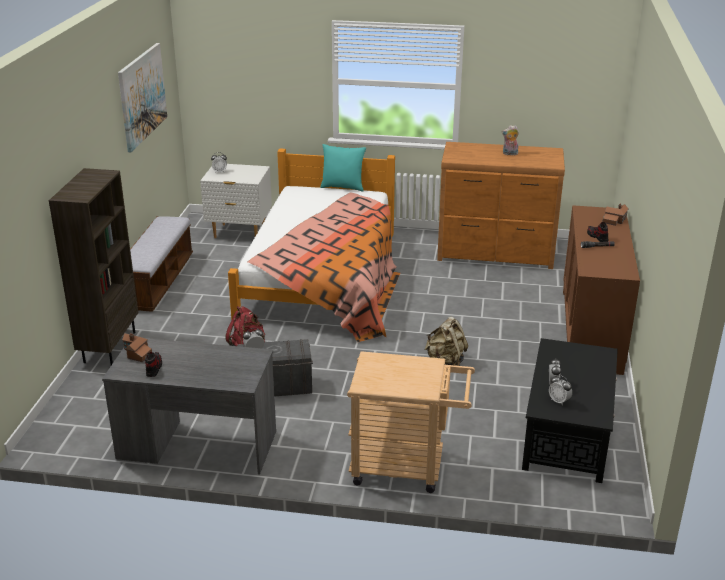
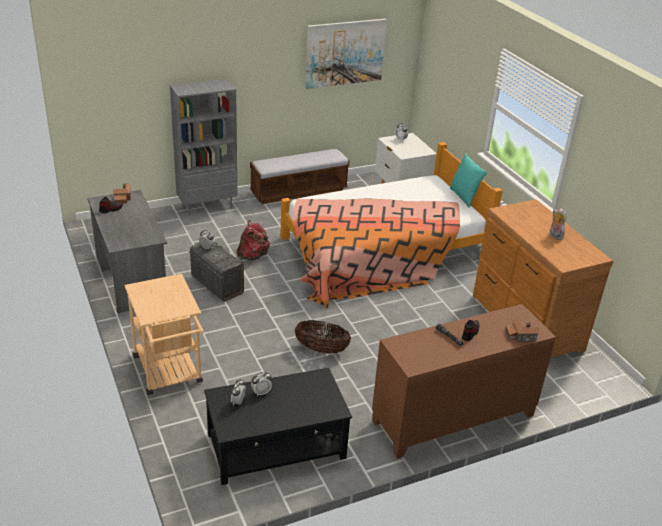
camera: 55 degrees right, 5 degrees up
(109, 347) = (207, 206): brown bookcase -> grey bookcase
(446, 361) = (321, 349): beige backpack -> basket

